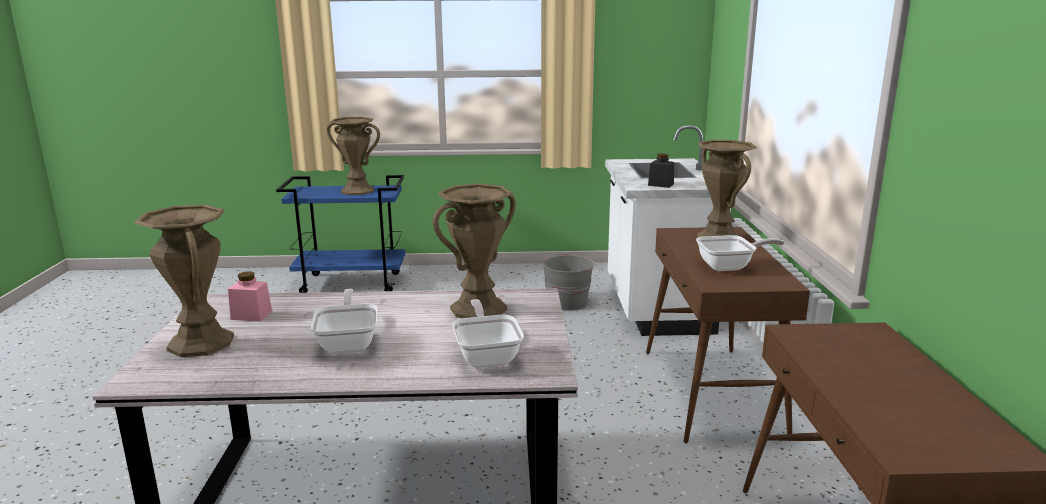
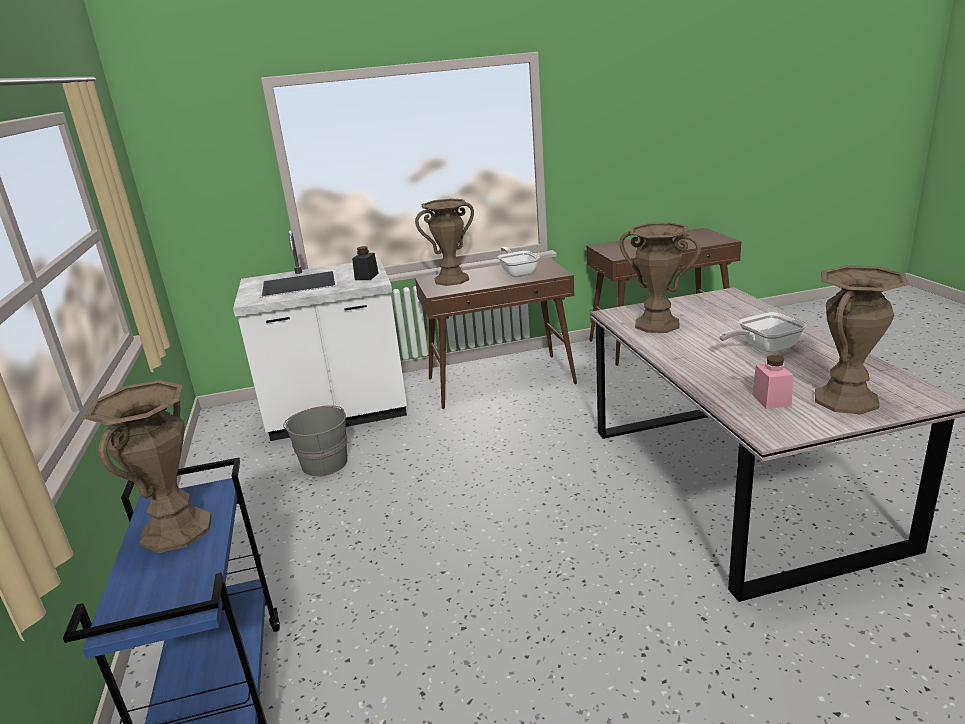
camera: 100 degrees left, 5 degrees up
(487, 355) = (726, 309): frying pan -> none

